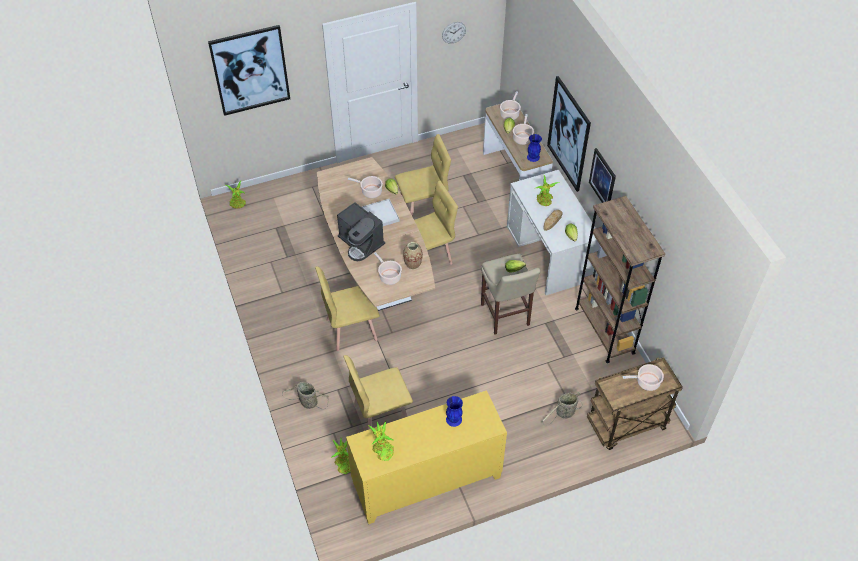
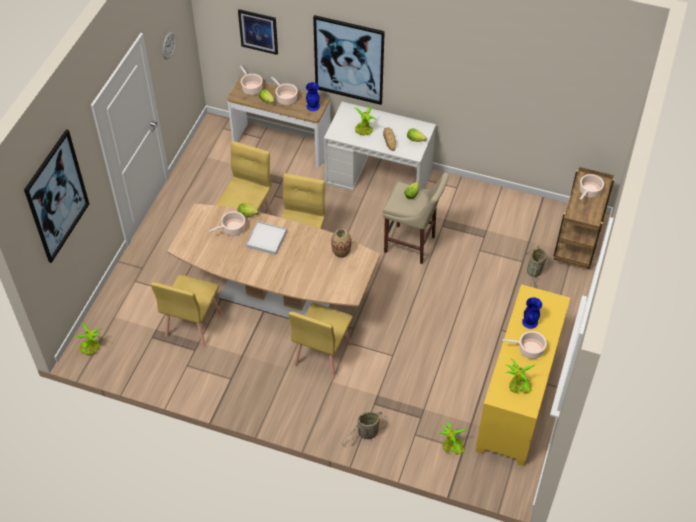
camera: 50 degrees left, 0 degrees up
(361, 243) = (283, 272): coffee machine -> none
(380, 414) = (427, 390): yellow chair -> yellow chair (192, 325)
(389, 276) = (338, 275): cooking pot -> cooking pot (529, 350)
(602, 179) = (419, 71): picture -> picture (258, 31)
(604, 330) = (483, 196): brown bookcase -> none

